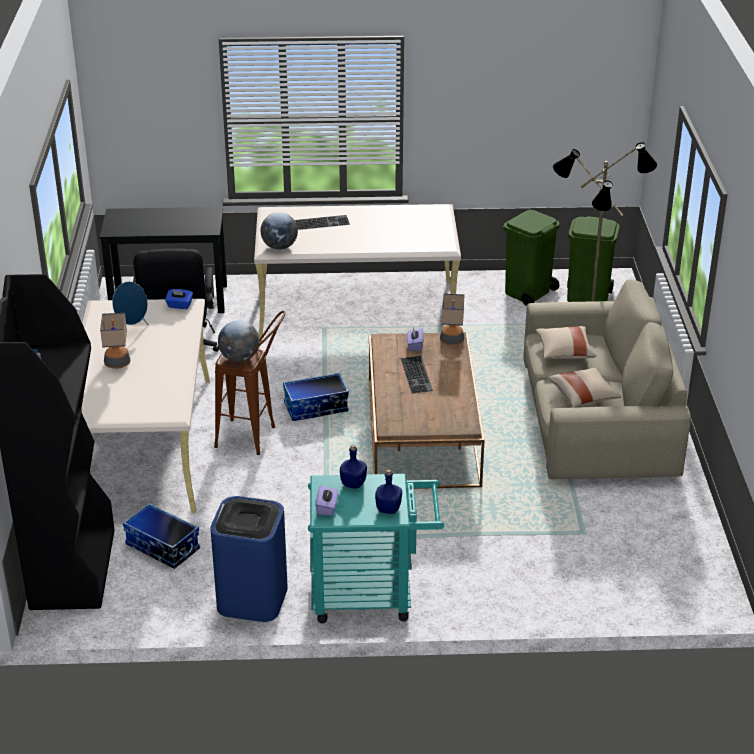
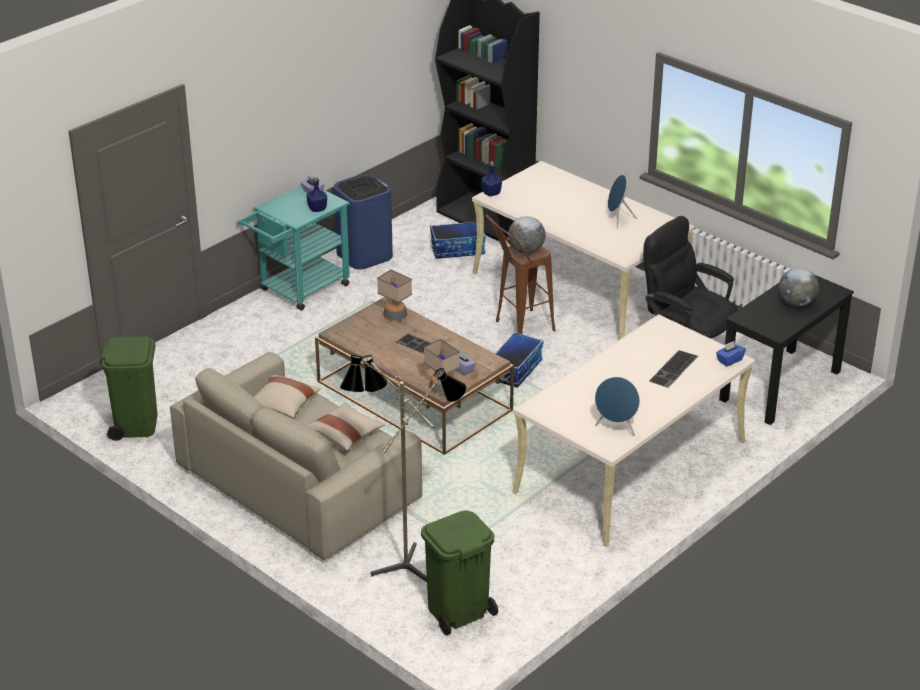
camera: 135 degrees right, 0 degrees up
(117, 363) = (582, 200): table lamp -> table lamp (395, 316)
(179, 306) = (626, 250): blue tissue box -> blue tissue box (729, 360)
(279, 247) = (657, 329): globe -> globe (796, 303)
(388, 508) = (277, 208): blue bottle -> blue bottle (491, 193)
(420, 213) = (616, 428): none -> blue speaker
(527, 292) = (520, 580): green trash can -> green trash can (136, 424)

